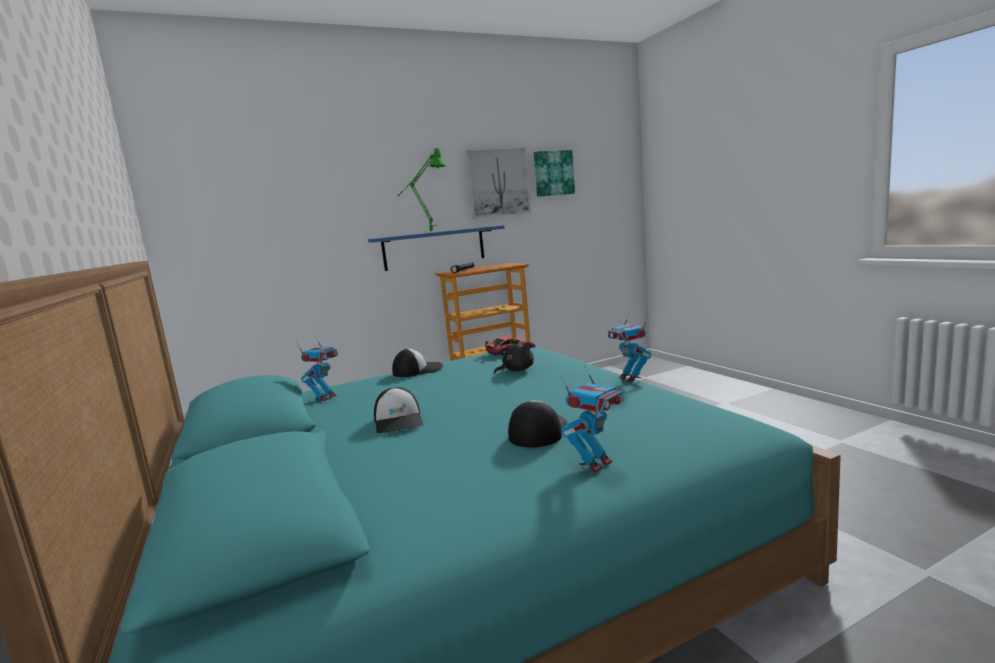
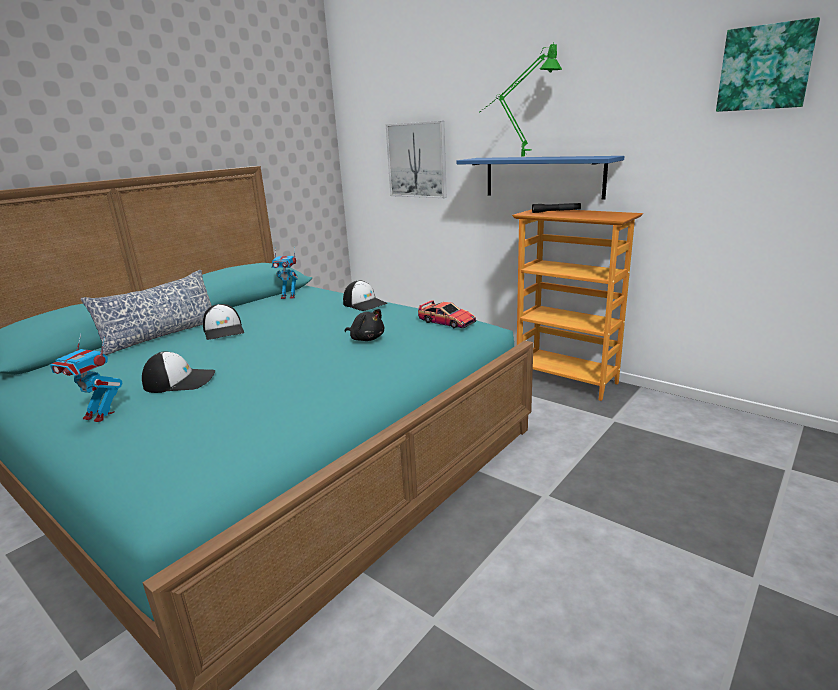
camera: 65 degrees right, 10 degrees up
(352, 455) = (162, 335): none -> pillow
(399, 421) = (224, 331): cap -> cap turned 75 degrees counterclockwise
(498, 183) = (649, 89): picture -> picture (417, 160)
(630, 378) = (348, 398): toy robot -> none

